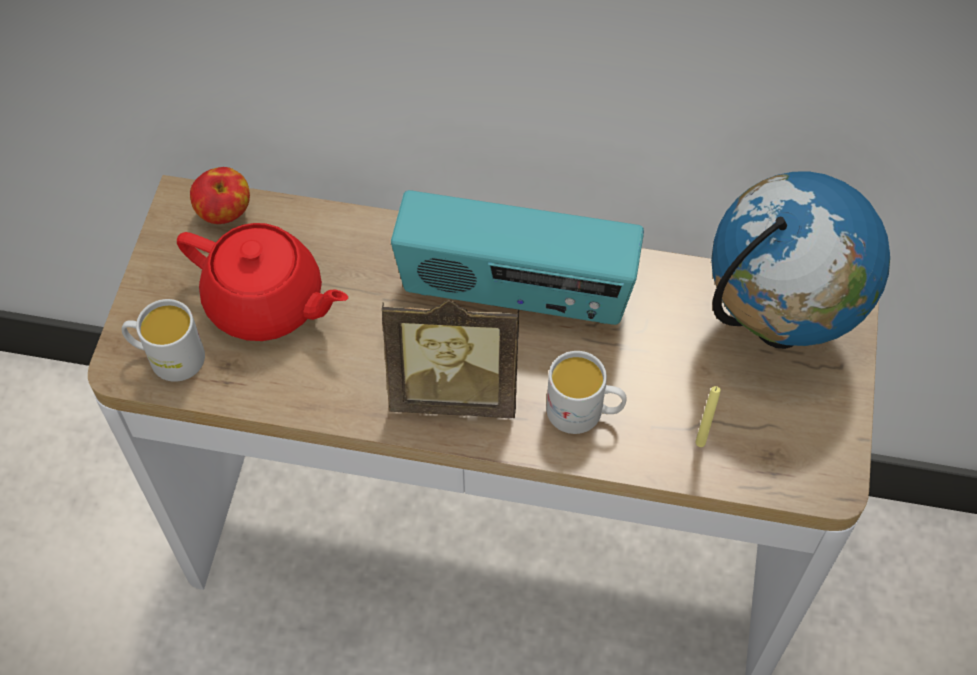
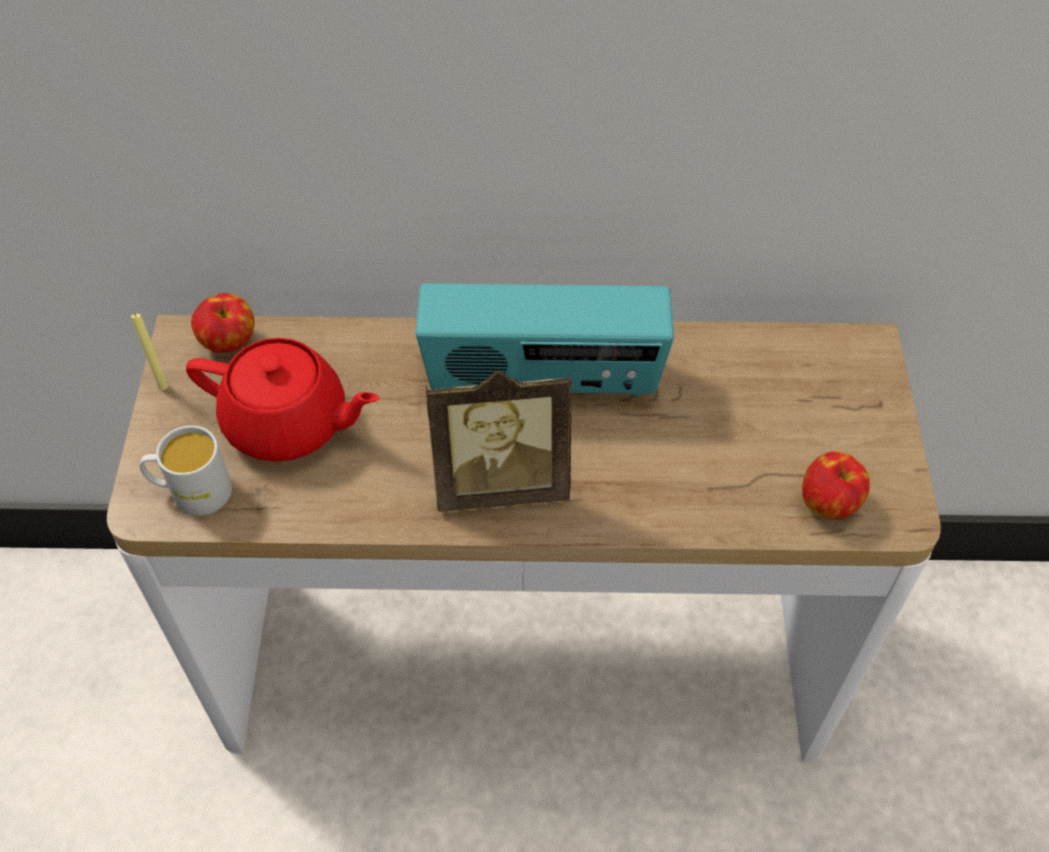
camera: 10 degrees left, 5 degrees down
(584, 412) = (638, 484): white mug -> none
(700, 442) = (761, 496): yellow candle -> yellow candle (163, 386)
(764, 459) = (829, 503): none -> apple
(777, 327) = (809, 376): globe -> none

